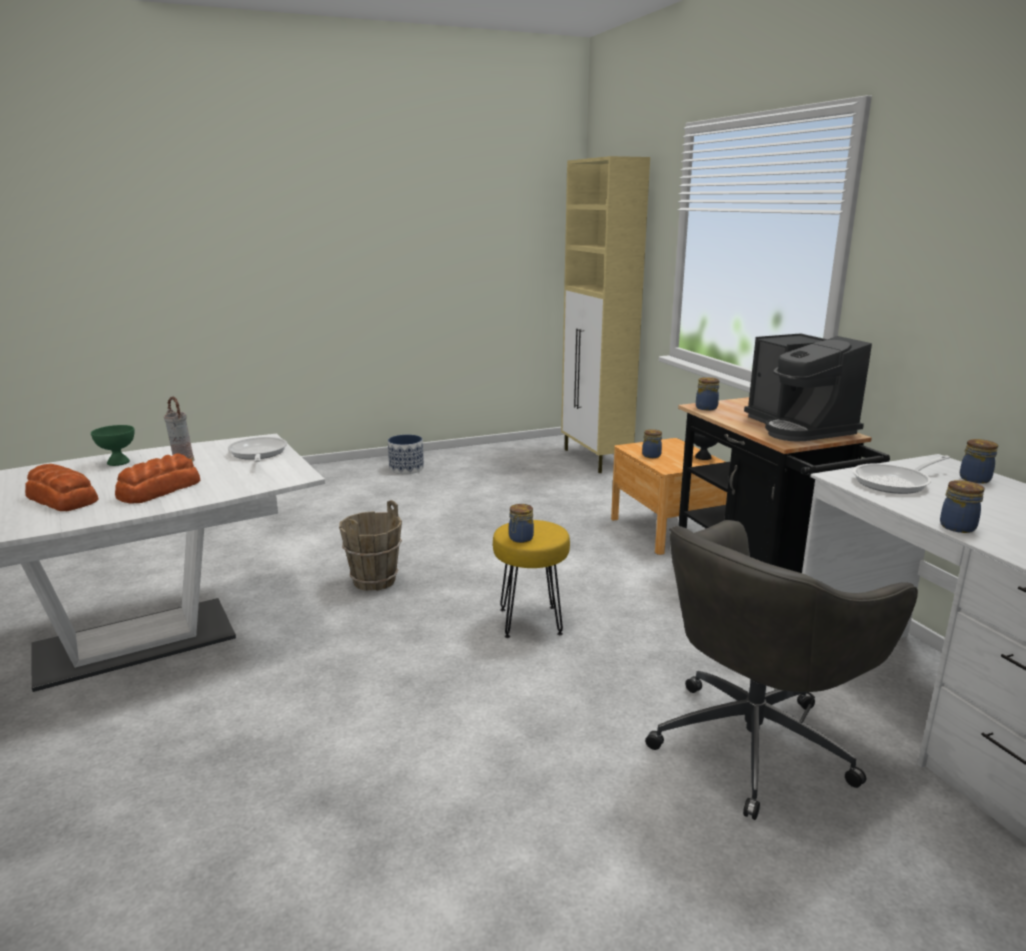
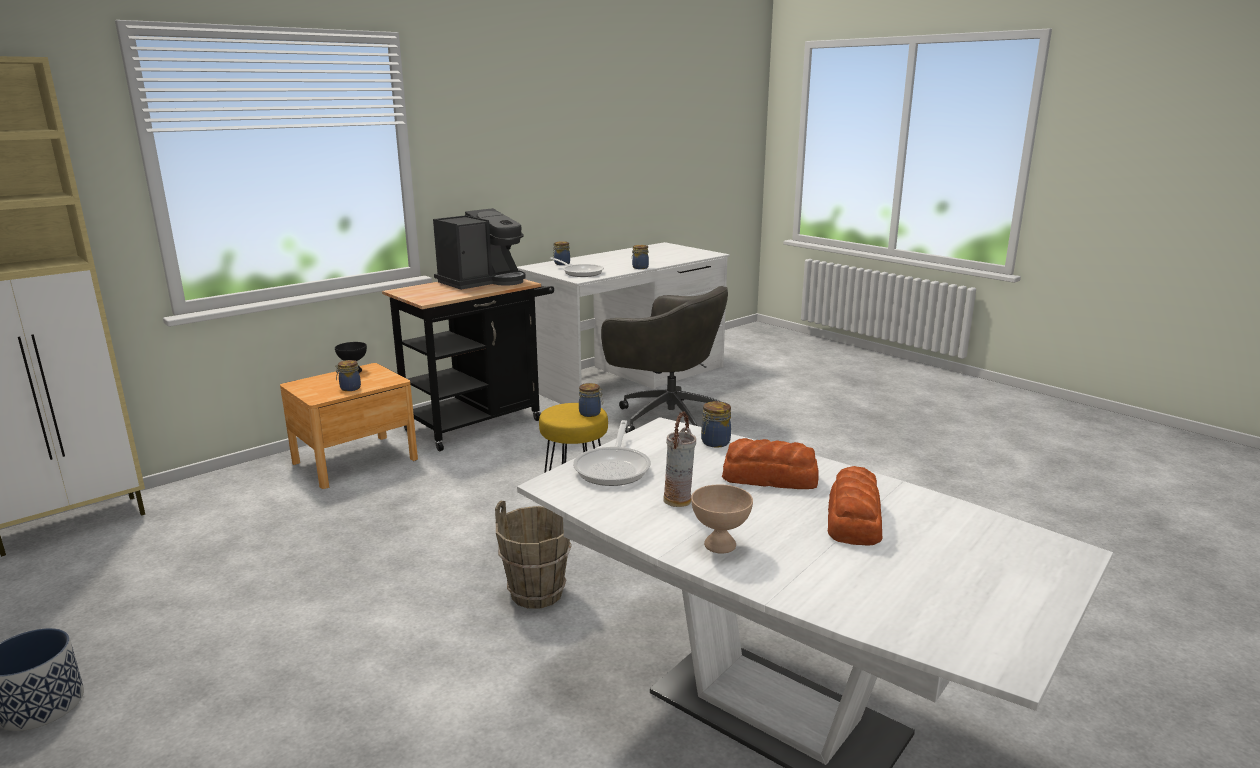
camera: 110 degrees left, 0 degrees up
(117, 462) = (720, 545): green bowl -> beige bowl
(257, 454) = (614, 468): frying pan -> frying pan turned 45 degrees counterclockwise
(705, 407) = (431, 299): jar -> jar (714, 443)

